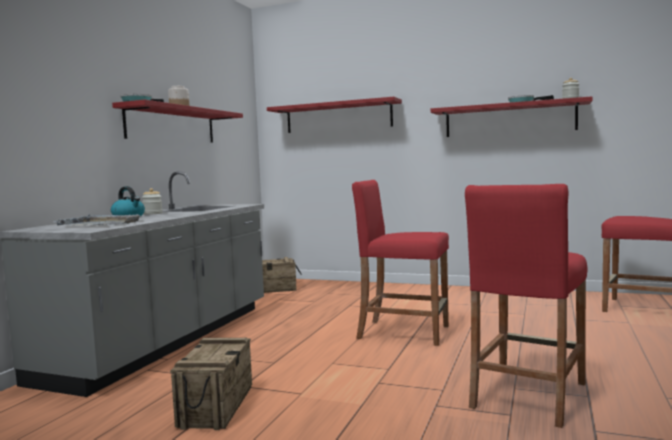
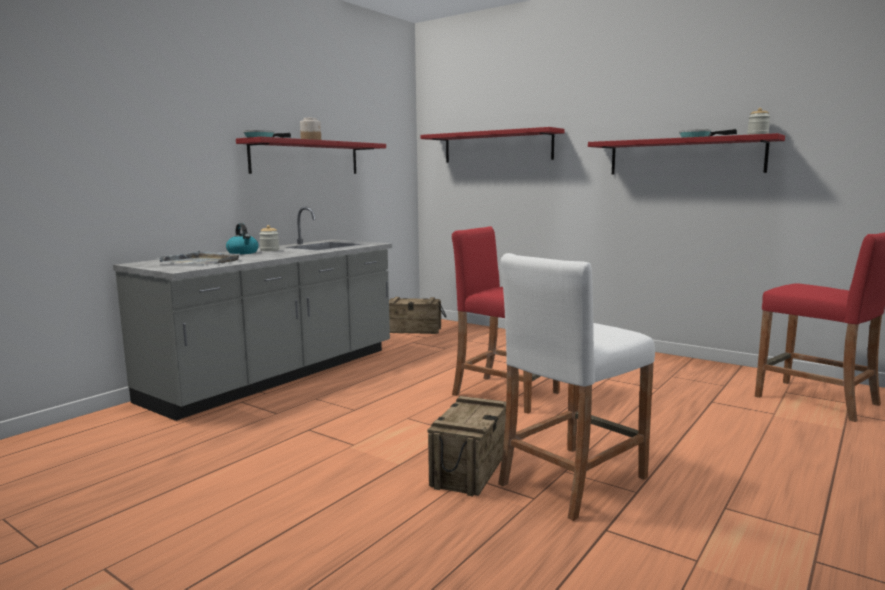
camera: 15 degrees right, 5 degrees up
(216, 406) = (271, 445): crate -> crate (469, 468)
(528, 395) = (572, 480): red stool -> white stool

